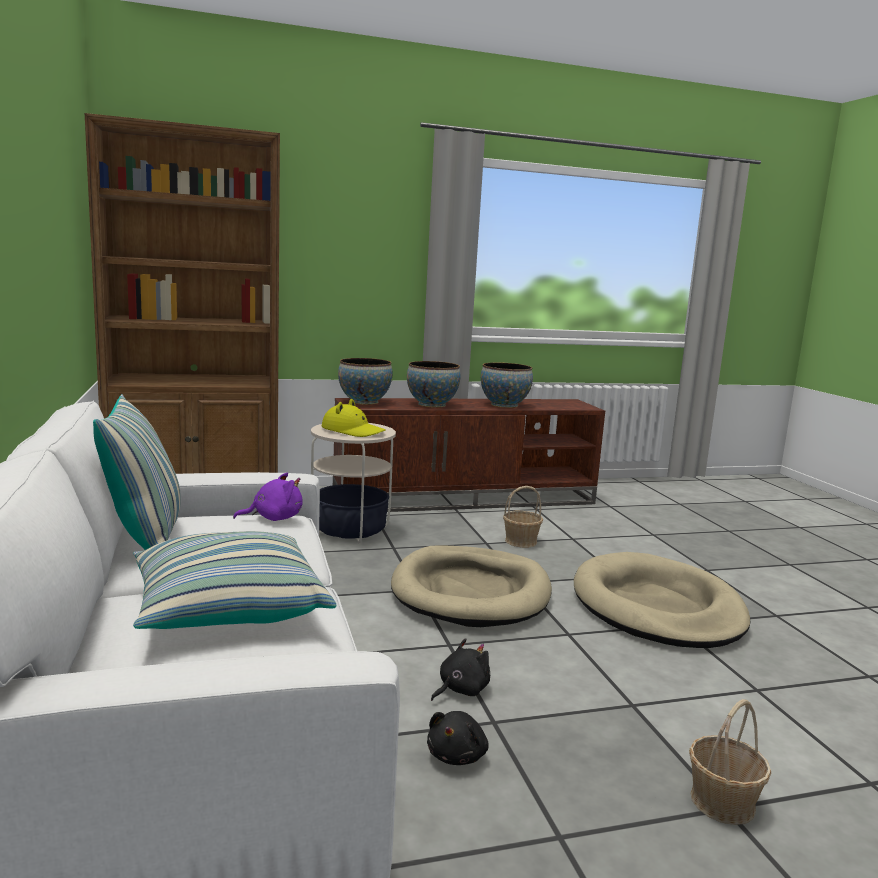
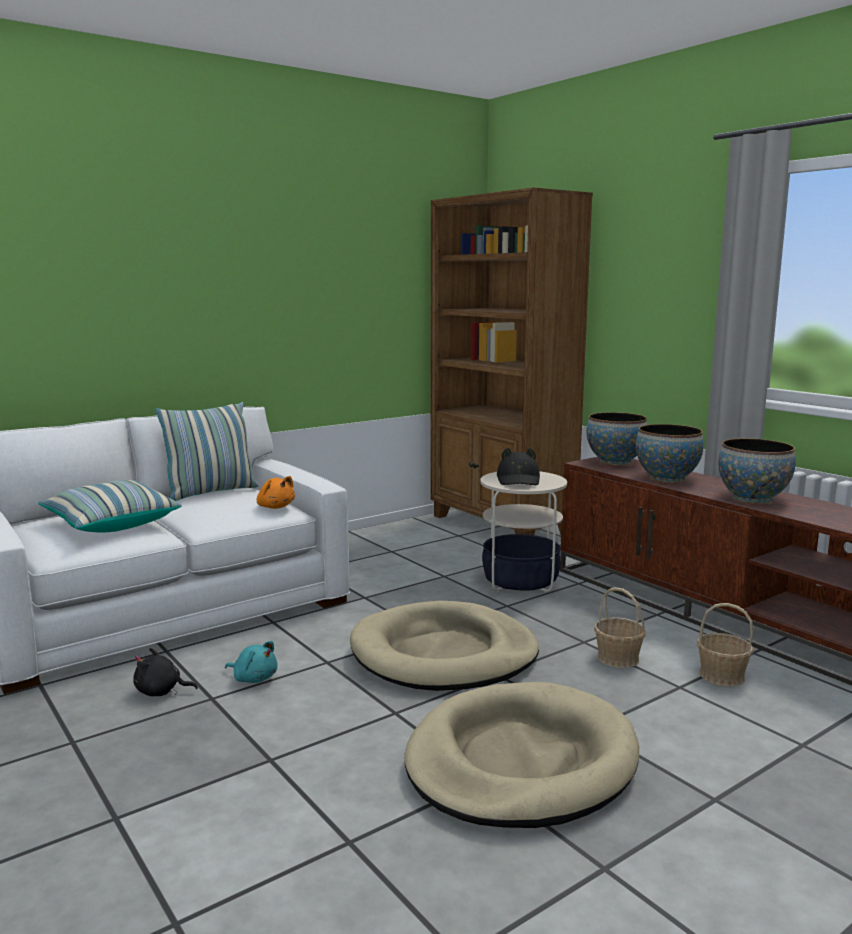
camera: 70 degrees right, 0 degrees up
(273, 518) = (275, 507): purple plush toy -> orange plush toy
(353, 431) = (518, 480): yellow hat -> black hat
(460, 690) = (254, 678): black plush toy -> turquoise plush toy
(721, 802) = (124, 815): basket -> basket (721, 675)

